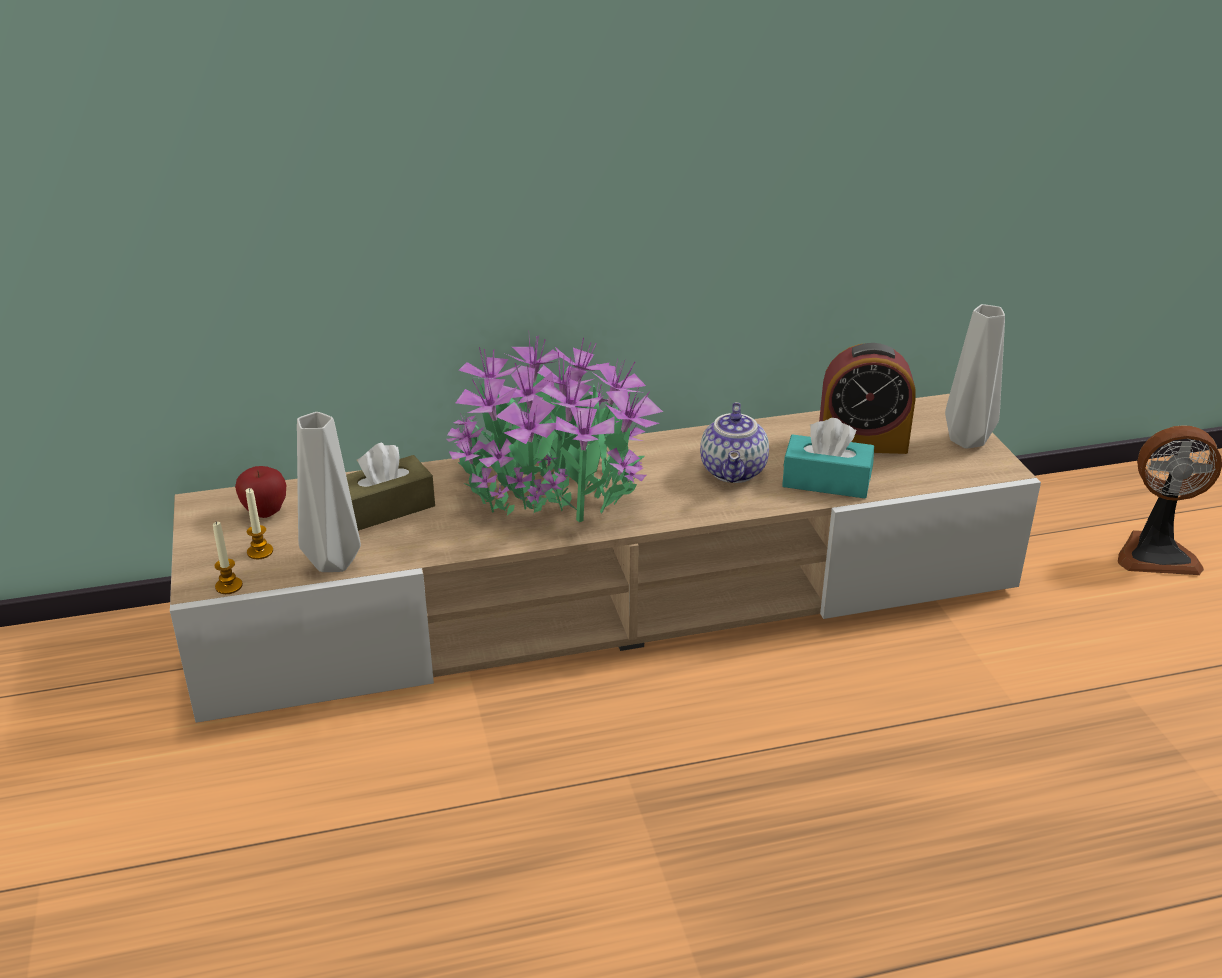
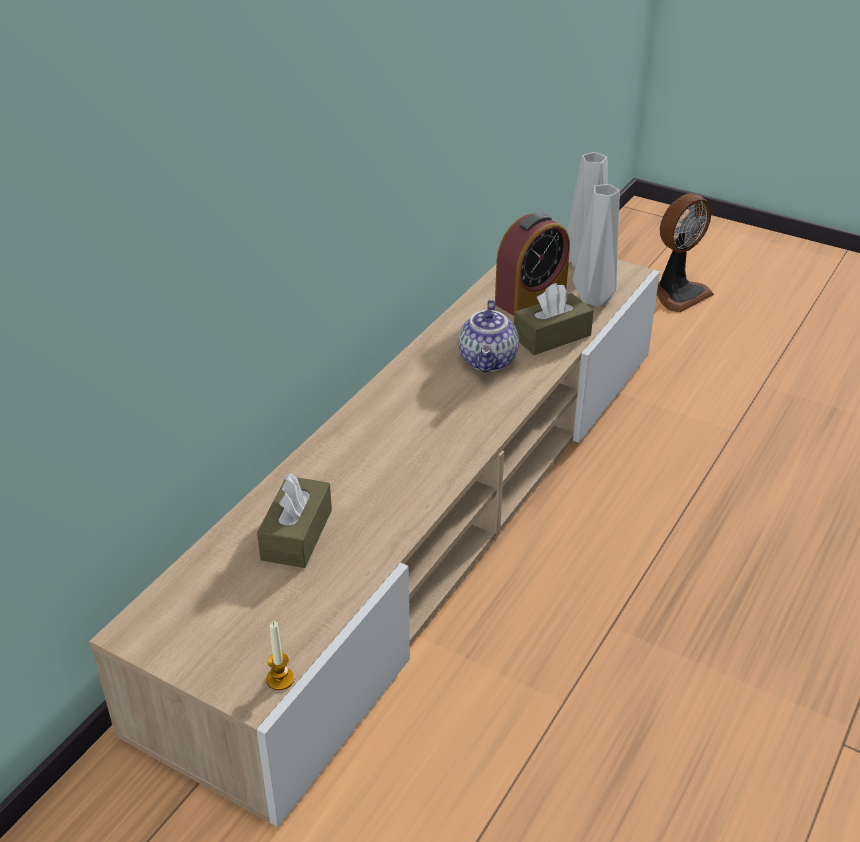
camera: 45 degrees left, 5 degrees up
(260, 552) = (256, 635): candle -> none
(265, 512) = (203, 602): apple -> none
(331, 563) = (329, 604): grey vase -> grey vase (594, 300)
(551, 487) = (390, 443): potted plant -> none
(735, 472) = (489, 361): teapot -> teapot turned 45 degrees clockwise
(826, 481) = (552, 336): turquoise tissue box -> brown tissue box

